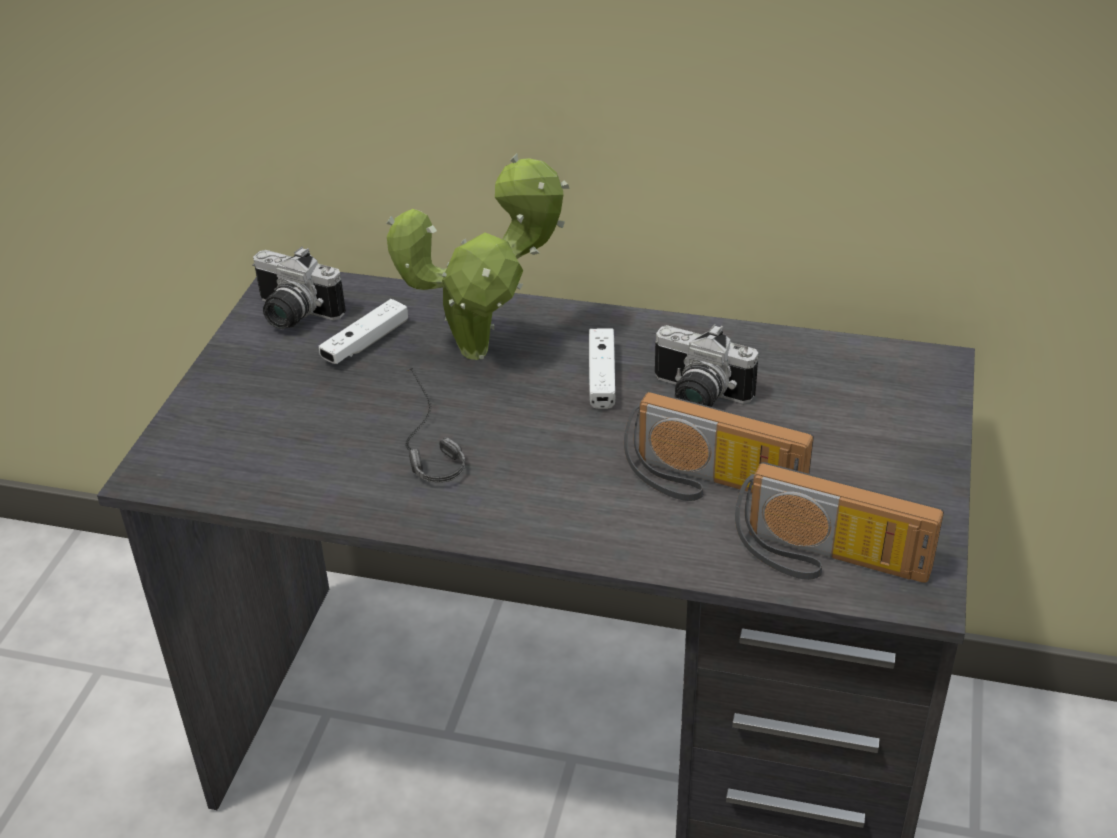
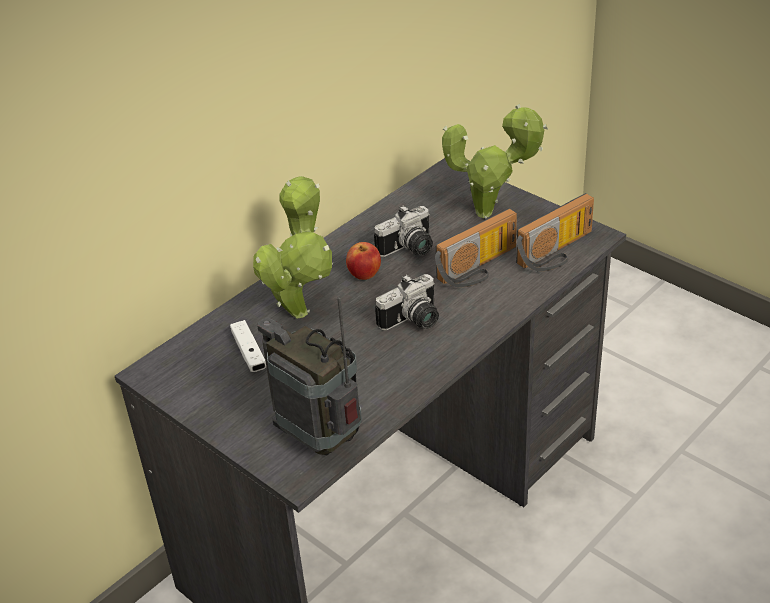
camera: 60 degrees left, 0 degrees up
(228, 468) = (321, 440): none -> radio
(292, 315) = (189, 377): camera -> camera (413, 322)
(421, 442) = (364, 355): headphones -> none
(602, 377) = (365, 274): white game controller -> apple
(865, 447) = (490, 213): none -> potted plant

